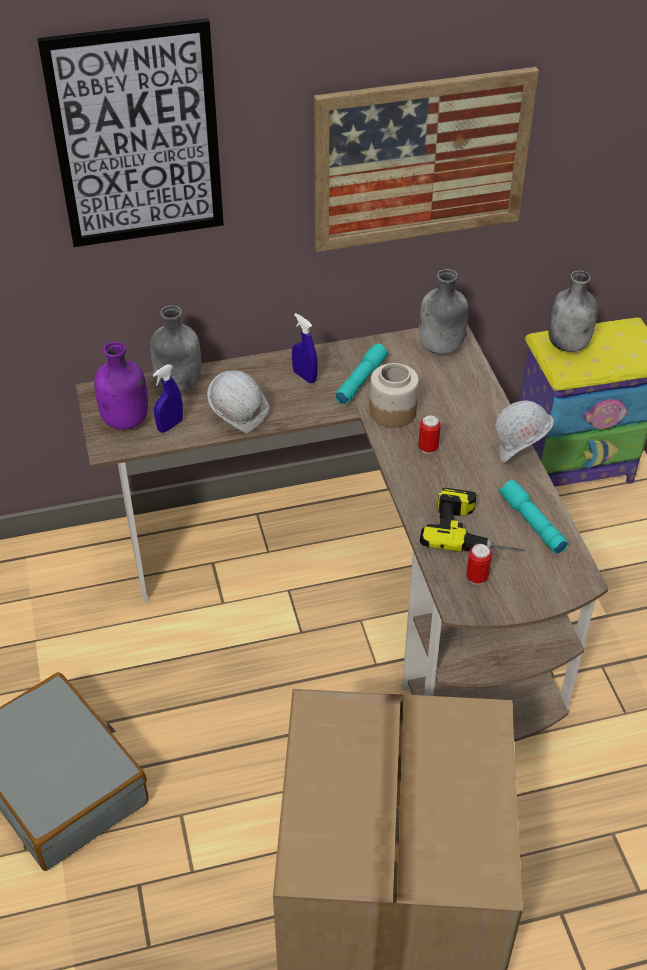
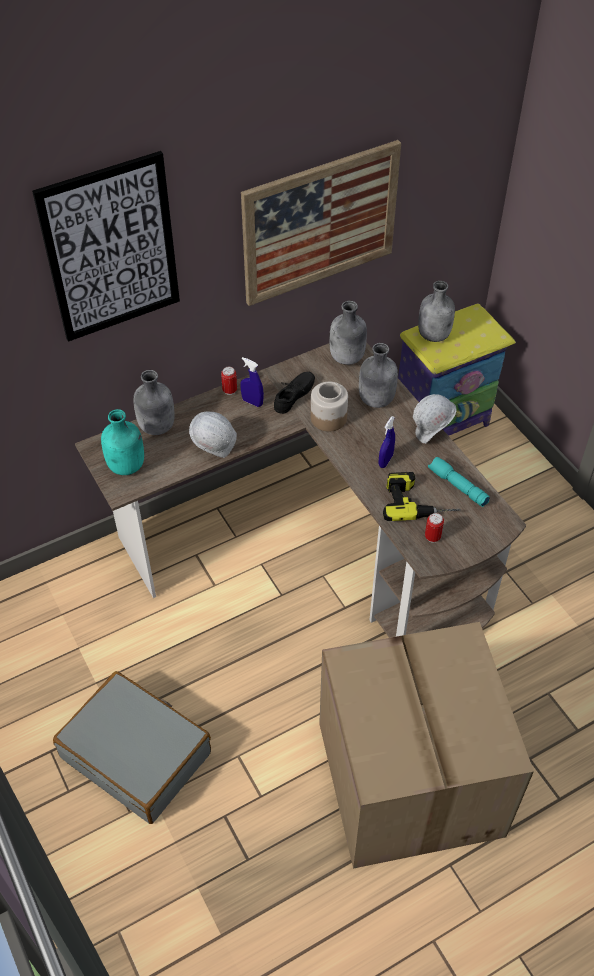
camera: 15 degrees left, 5 degrees up
(126, 421) = (127, 466): purple bottle -> turquoise bottle
(170, 425) = (163, 463): blue spray bottle -> blue spray bottle (385, 461)
(360, 380) = (296, 396): turquoise flashlight -> black shoe
(428, 448) = (364, 442): can -> can (229, 390)
(460, 401) = (375, 400): none -> grey bottle

